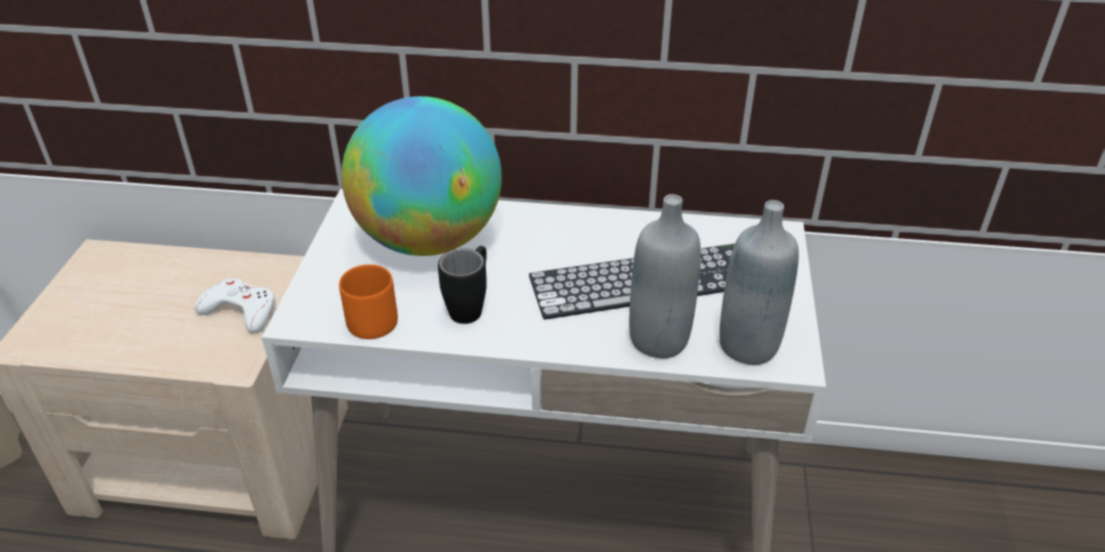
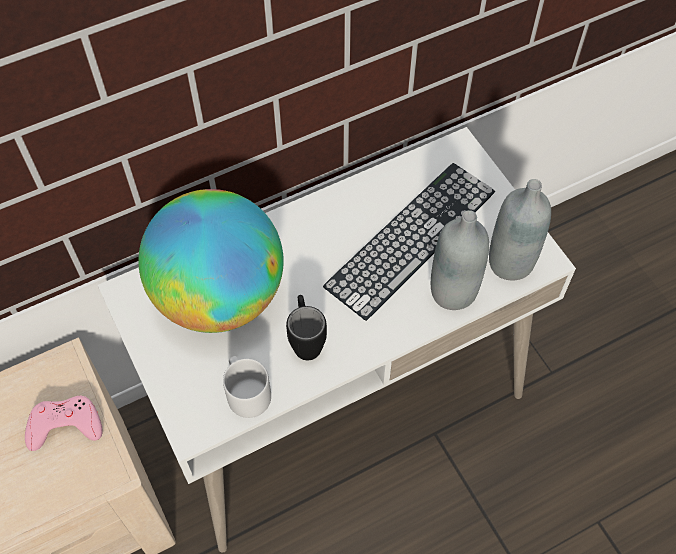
camera: 35 degrees left, 20 degrees up
(240, 310) = (65, 425): white game controller -> pink game controller
(374, 318) = (247, 393): orange mug -> grey mug

